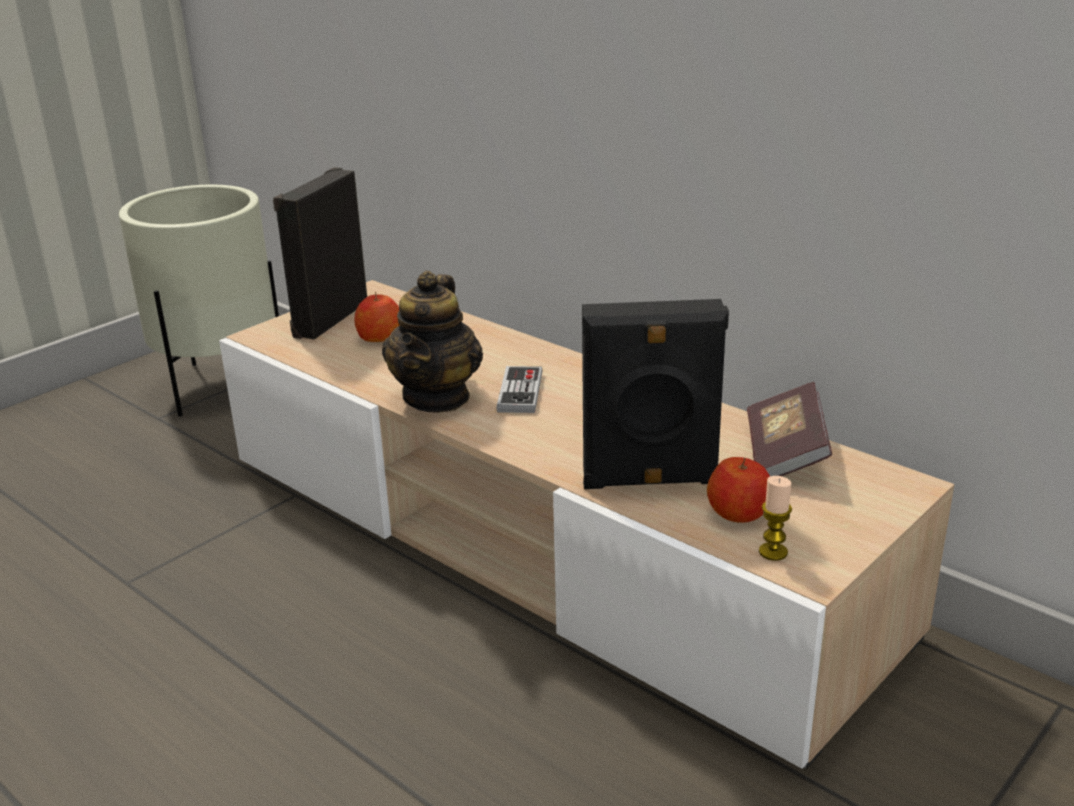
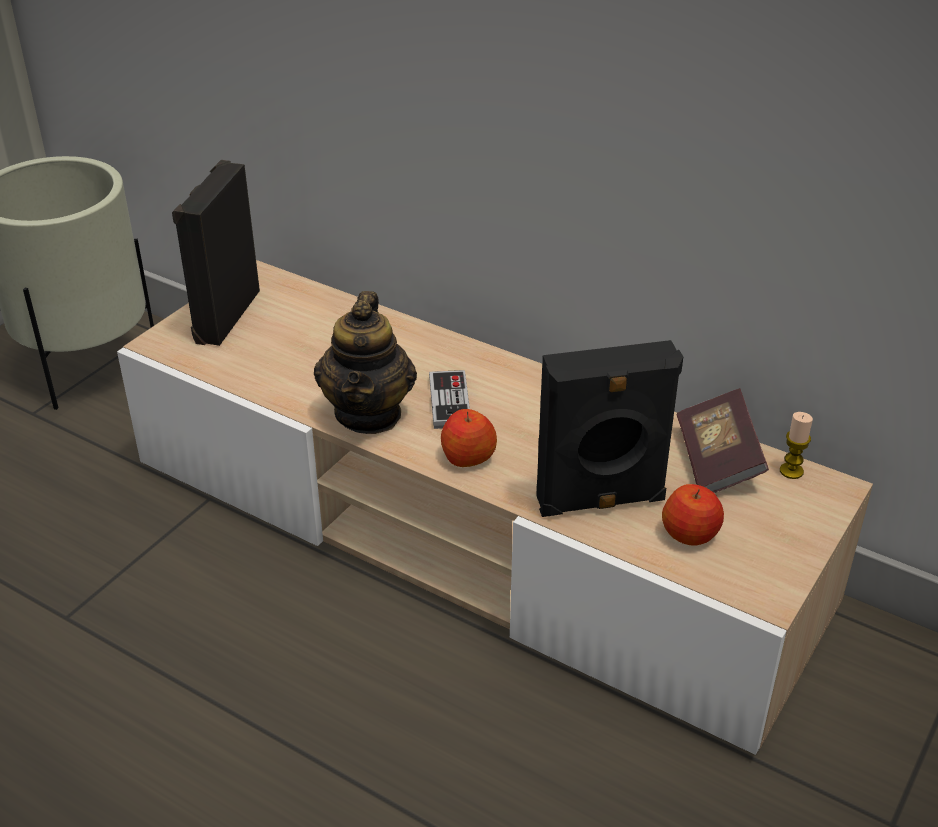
camera: 10 degrees left, 10 degrees up
(380, 337) = (287, 338): apple -> apple (468, 456)
(773, 552) = (729, 575): candle -> candle (791, 471)

